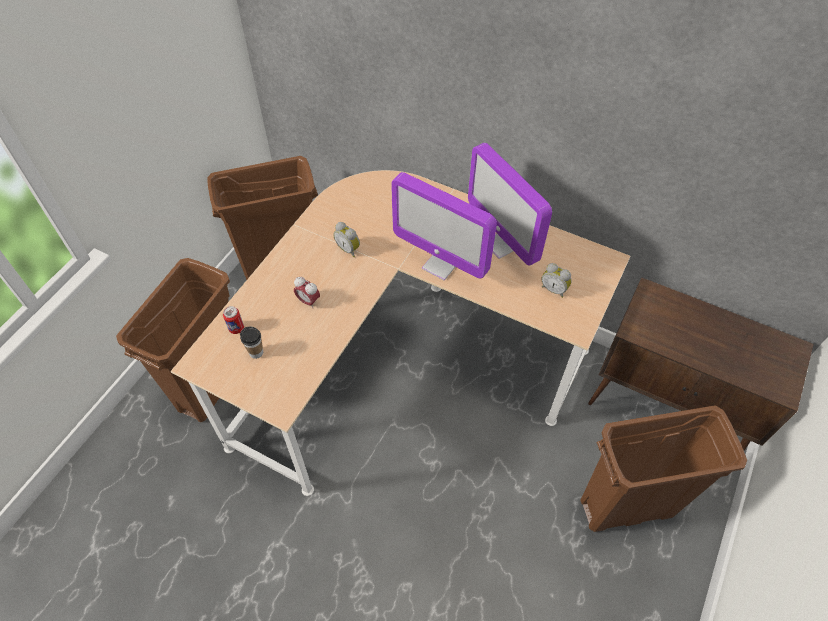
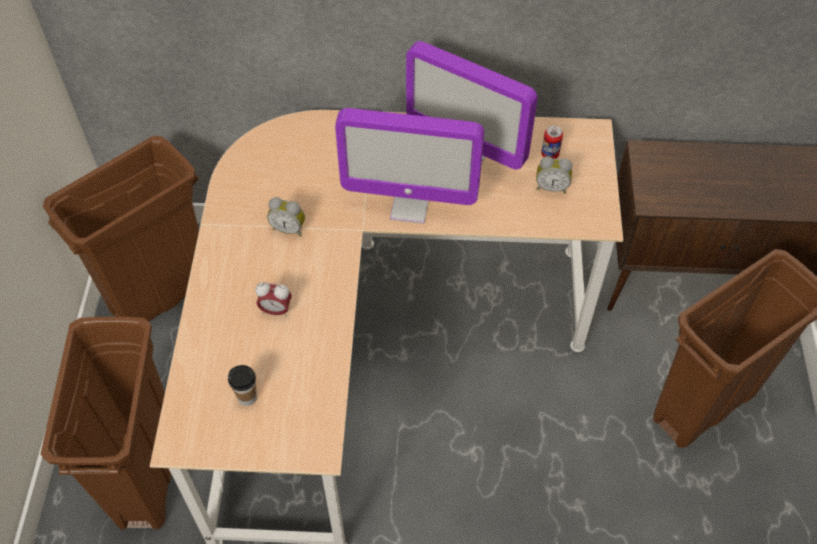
camera: 25 degrees left, 0 degrees up
(236, 328) = (204, 378): can -> can (550, 154)

